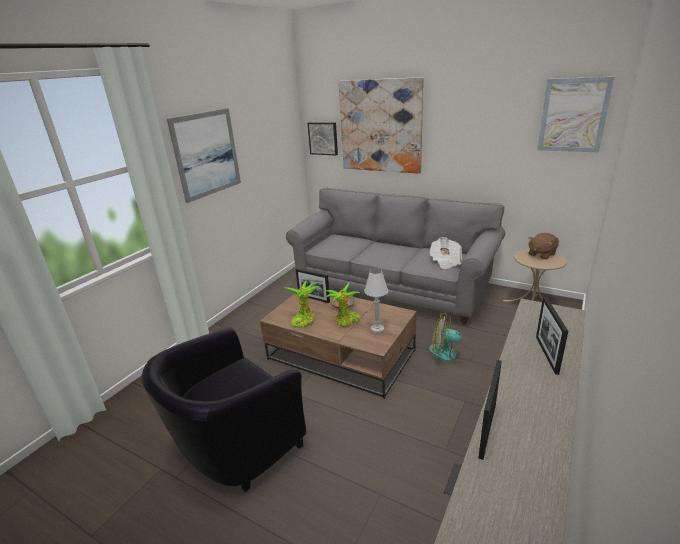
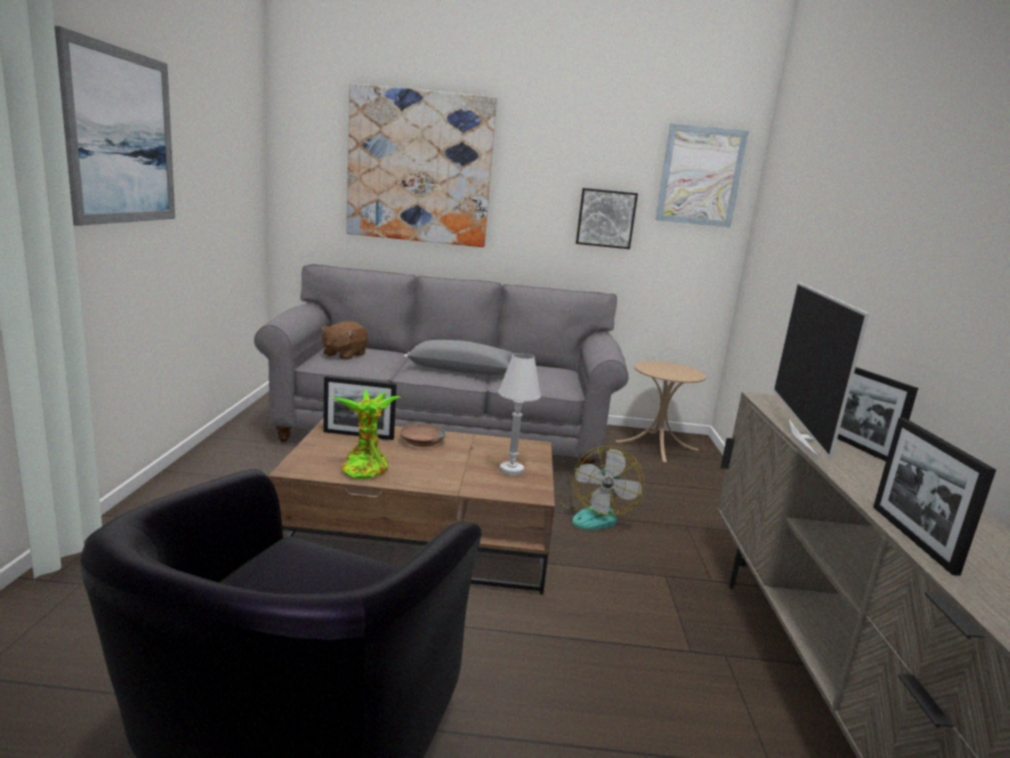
camera: 30 degrees left, 10 degrees down
(323, 138) = (309, 179): picture -> picture (606, 218)
(346, 321) = (447, 463): potted plant -> none
(394, 255) = (462, 370): none -> grey pillow
(445, 261) = (550, 376): newspaper -> none
(449, 354) = (596, 515): fan -> fan turned 60 degrees counterclockwise
(515, 344) = (803, 438): none -> television
(541, 254) = (667, 367): brown plush toy -> brown plush toy (344, 355)

